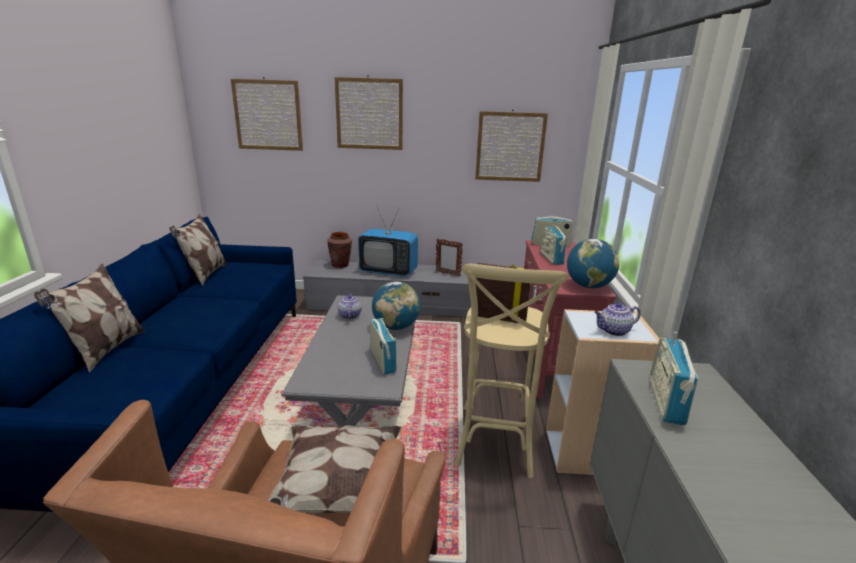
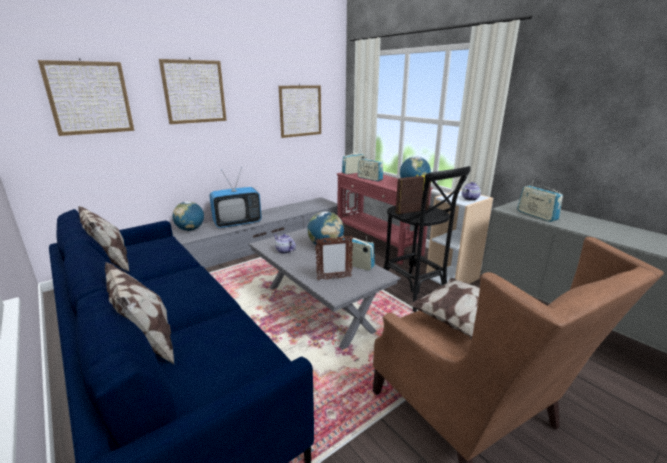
camera: 40 degrees left, 0 degrees up
(340, 265) = (190, 229): brown vase -> globe
(447, 274) = (280, 212): picture frame -> picture frame (334, 278)
(494, 443) = (414, 293): beige stool -> black stool

